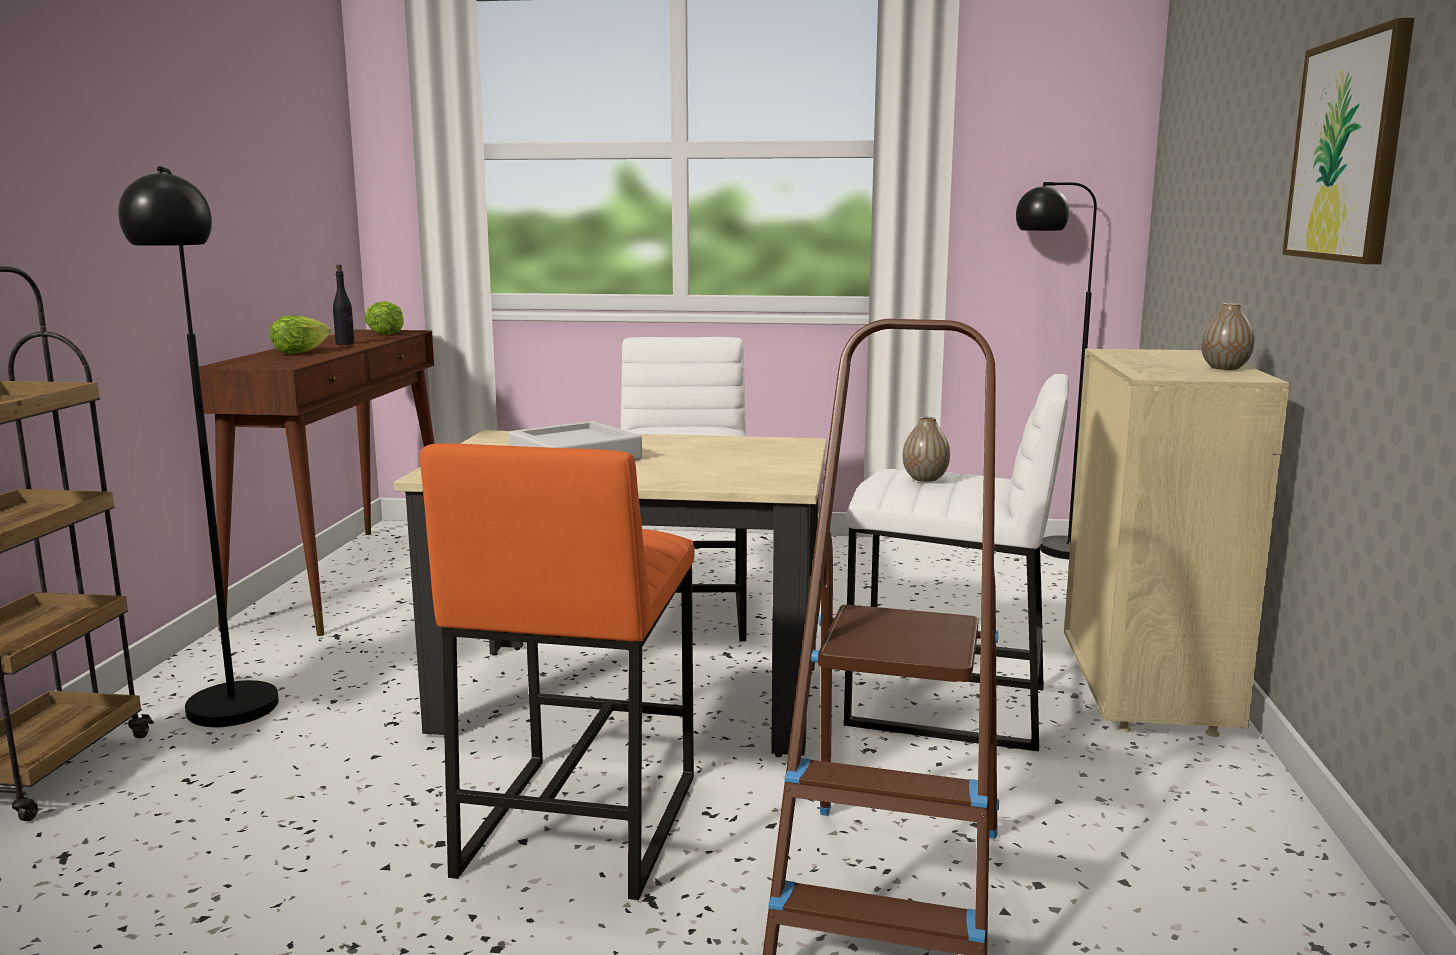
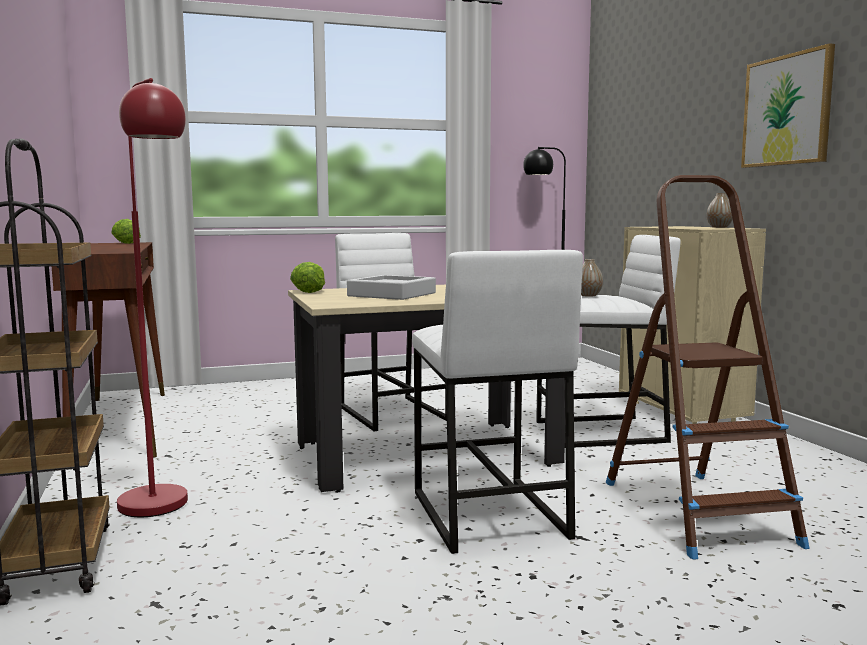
camera: 25 degrees left, 5 degrees down
(231, 720) = (162, 510): black floor lamp -> red floor lamp
(300, 352) = (102, 249): lettuce -> lettuce (309, 291)
(345, 343) = (117, 246): black bottle -> none
(580, 823) = (488, 514): orange stool -> white stool

